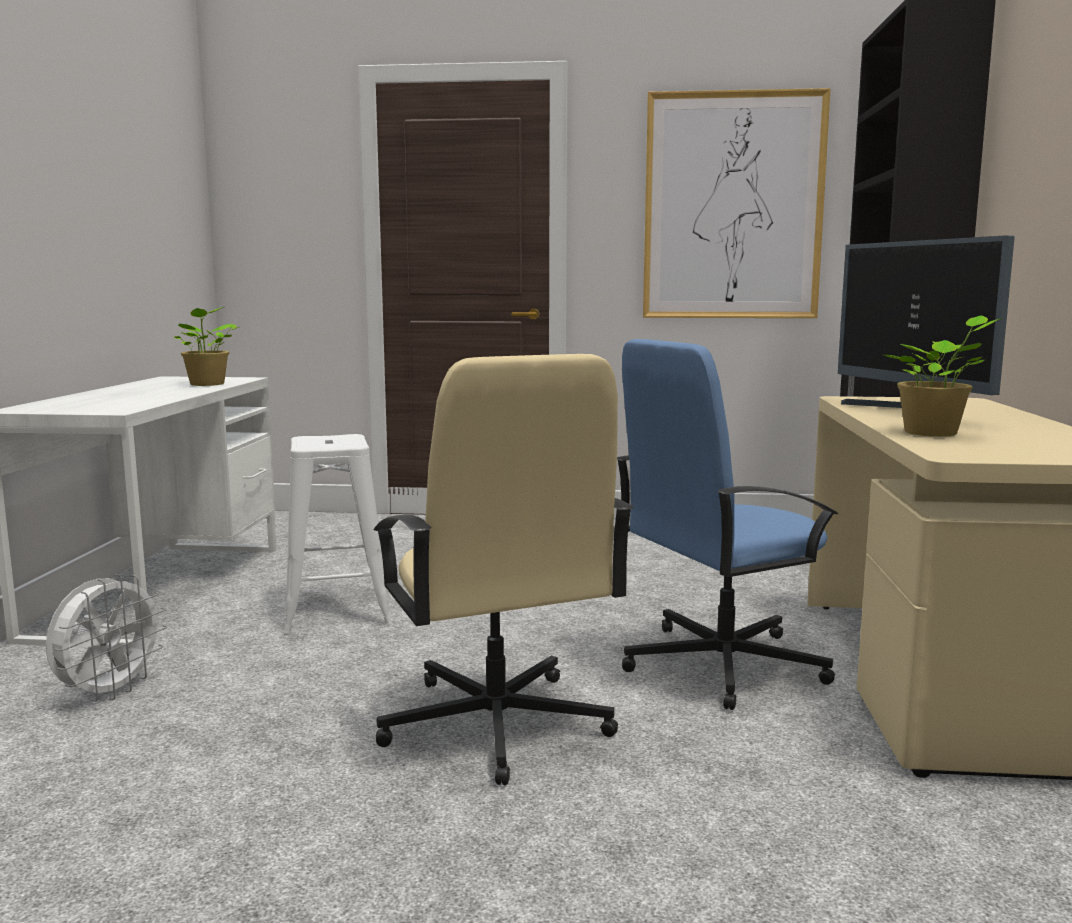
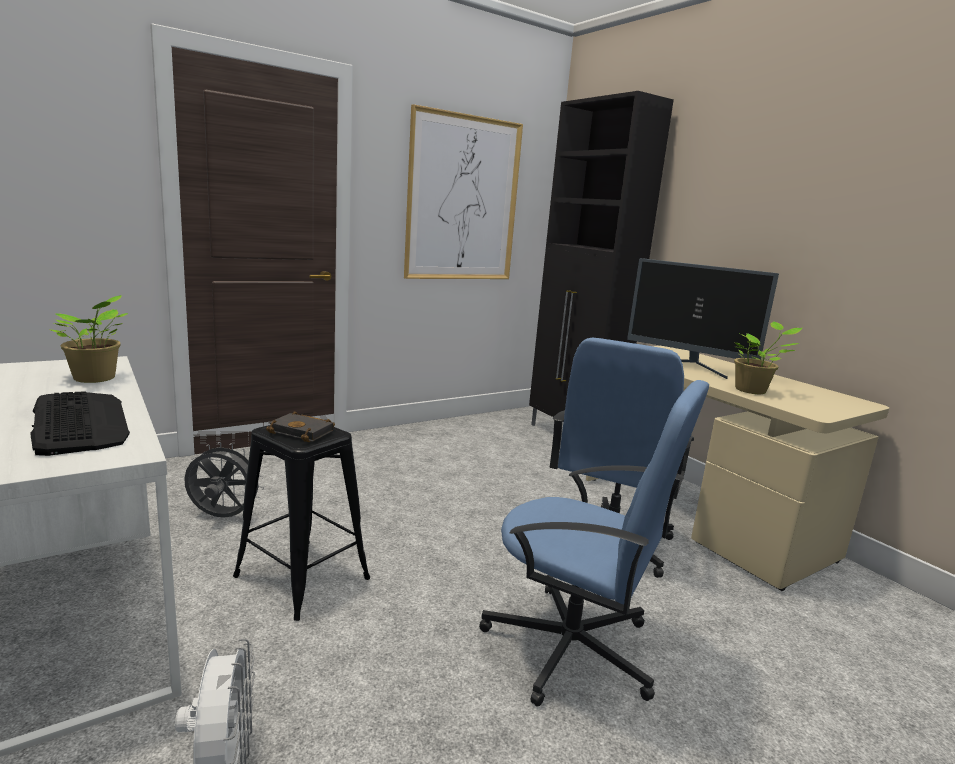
camera: 40 degrees left, 5 degrees up
(131, 399) = (79, 423): none -> keyboard
(330, 441) = (304, 431): none -> black book
(336, 609) = (301, 577): white stool -> black stool
(340, 559) = (222, 517): none -> grey fan
(496, 725) = (572, 648): beige office chair -> blue office chair

